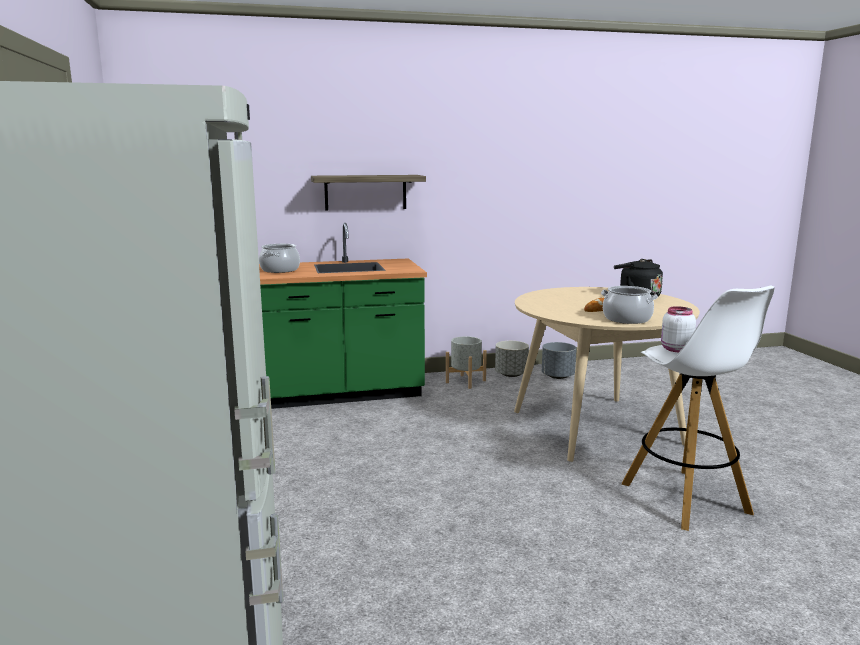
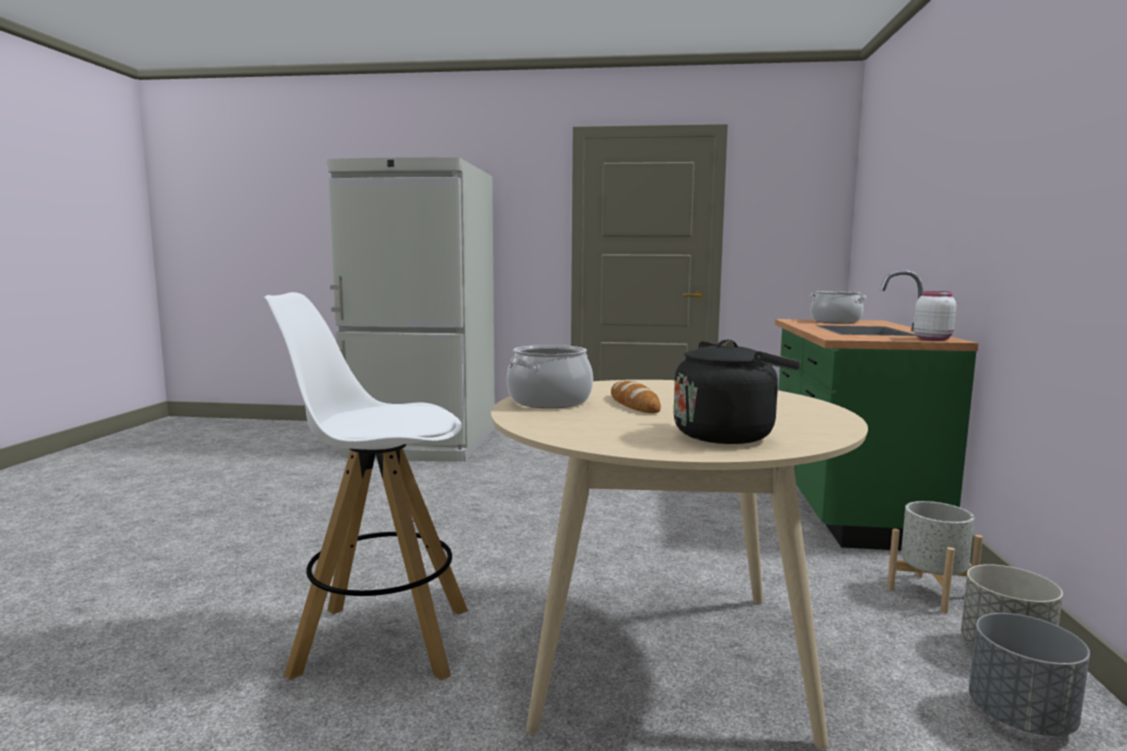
camera: 110 degrees right, 5 degrees down
(365, 192) = (961, 225): shelf -> none
(675, 349) = (409, 410): white jar -> white jar (932, 339)

